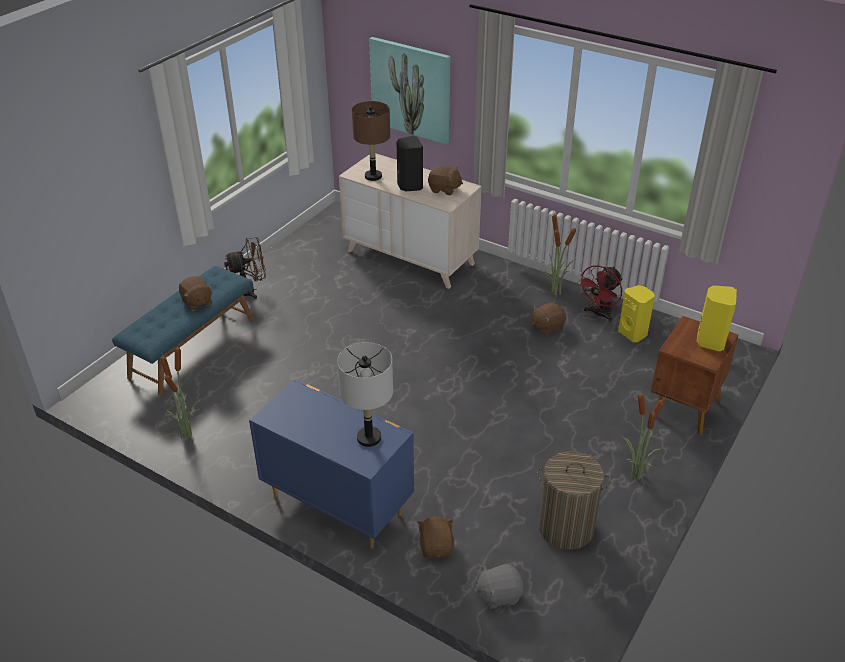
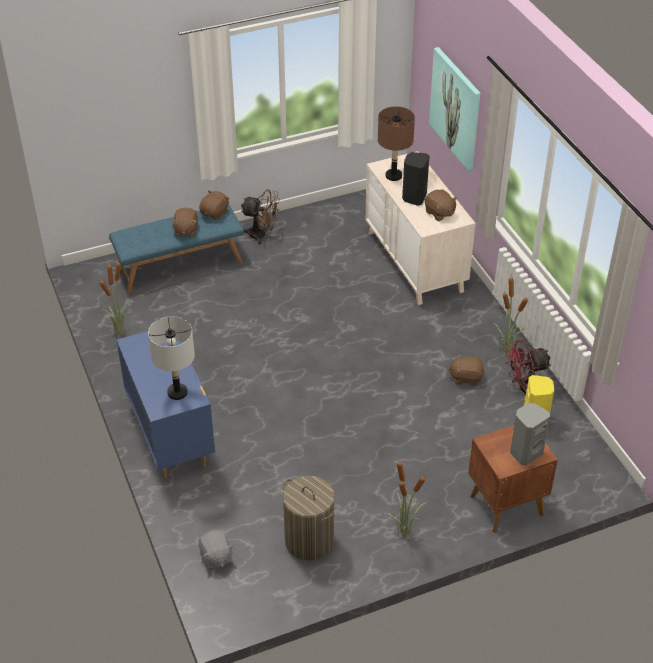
camera: 35 degrees right, 5 degrees up
(436, 547) = (207, 501): brown plush toy -> brown plush toy (215, 213)
(498, 594) = (216, 557): grey plush toy -> grey plush toy turned 135 degrees counterclockwise
(710, 341) = (525, 452): yellow speaker -> grey speaker

